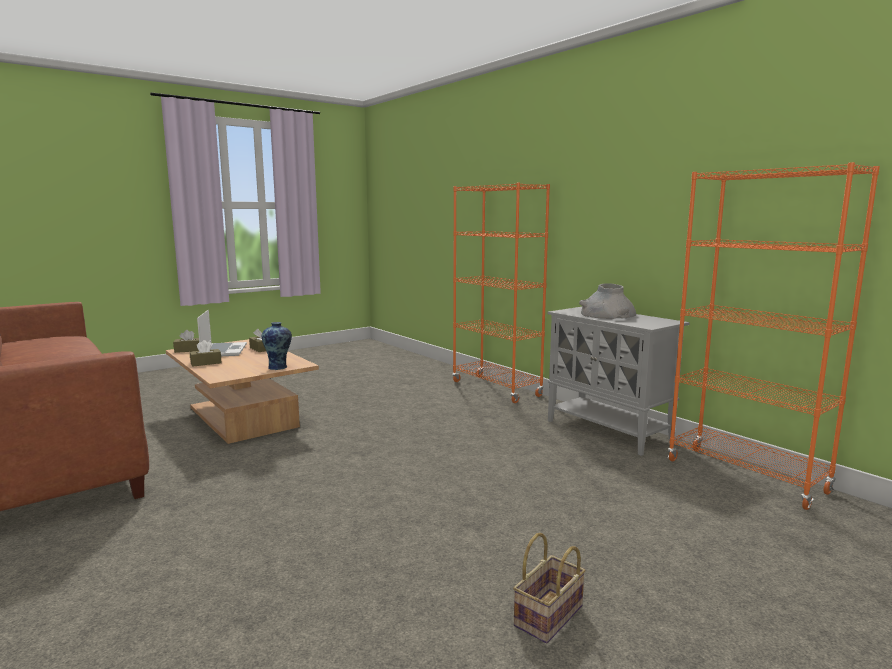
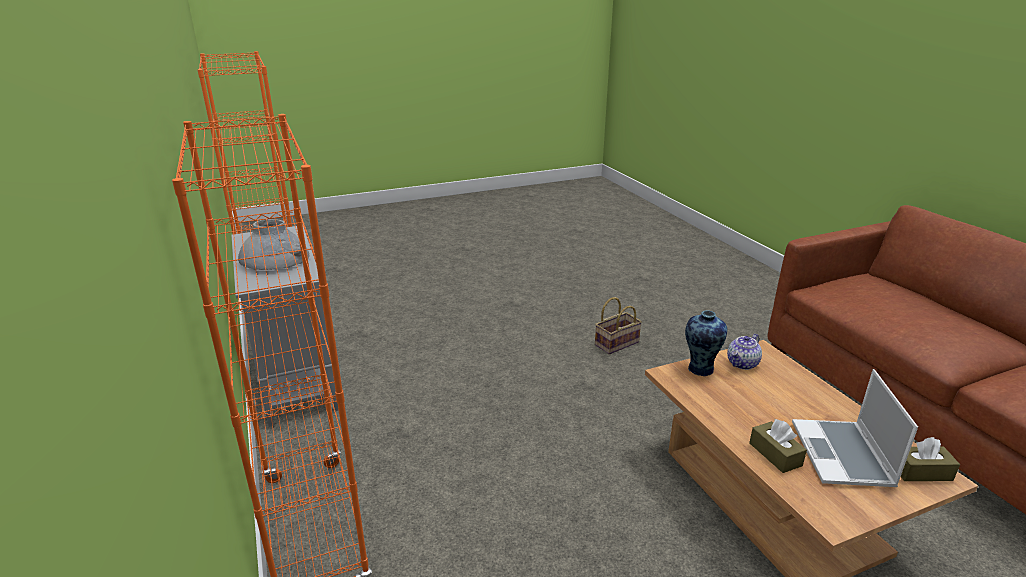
camera: 165 degrees left, 15 degrees up
(206, 363) = (824, 401): brown tissue box -> none
(243, 371) = (742, 364): none -> teapot
(549, 617) = (504, 264): basket -> basket (617, 343)

